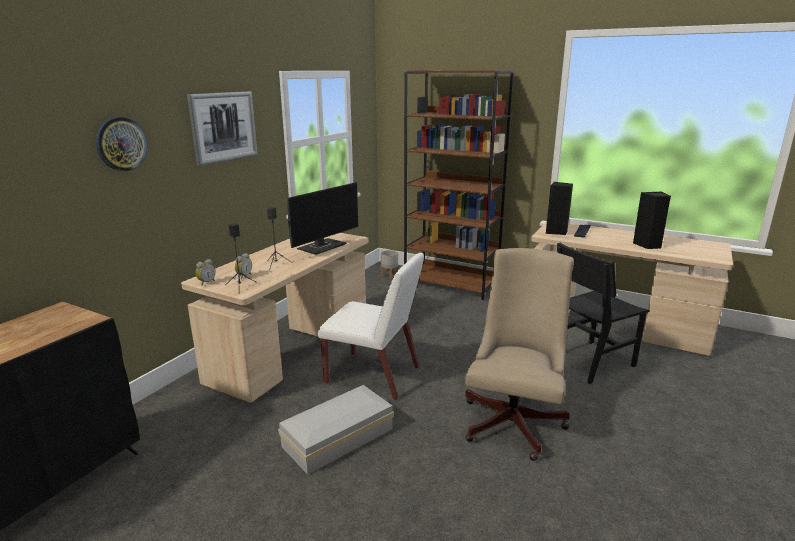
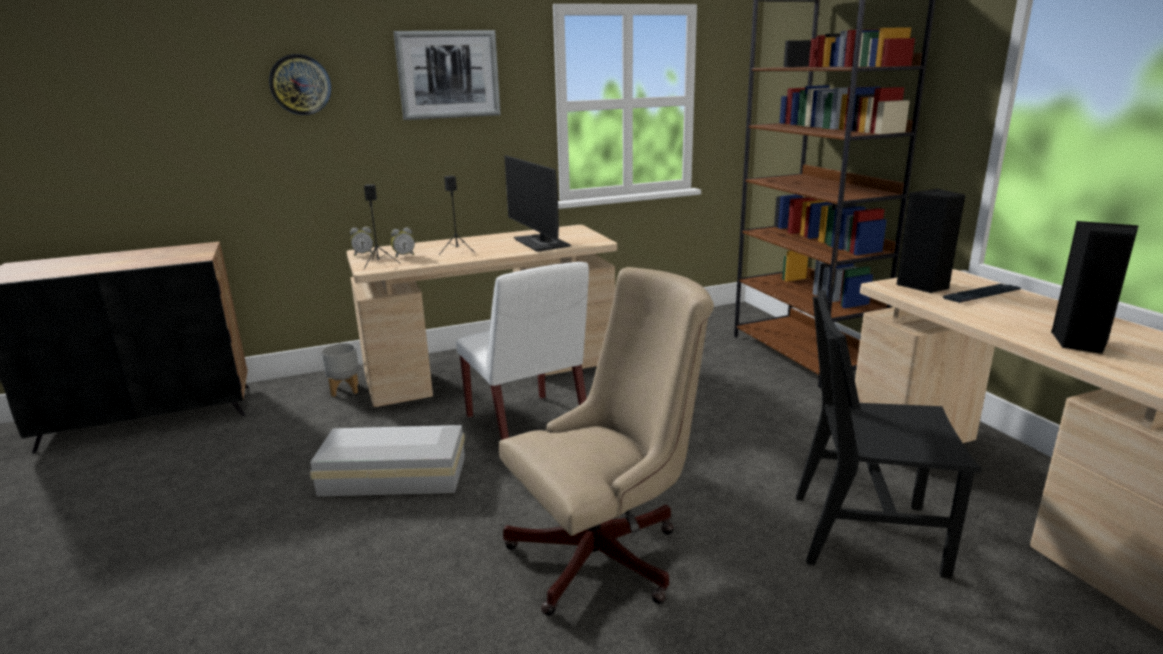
camera: 40 degrees right, 0 degrees up
(322, 246) = (542, 243): monitor -> monitor turned 75 degrees clockwise
(389, 275) = (731, 321): grey planter -> grey planter (345, 390)

